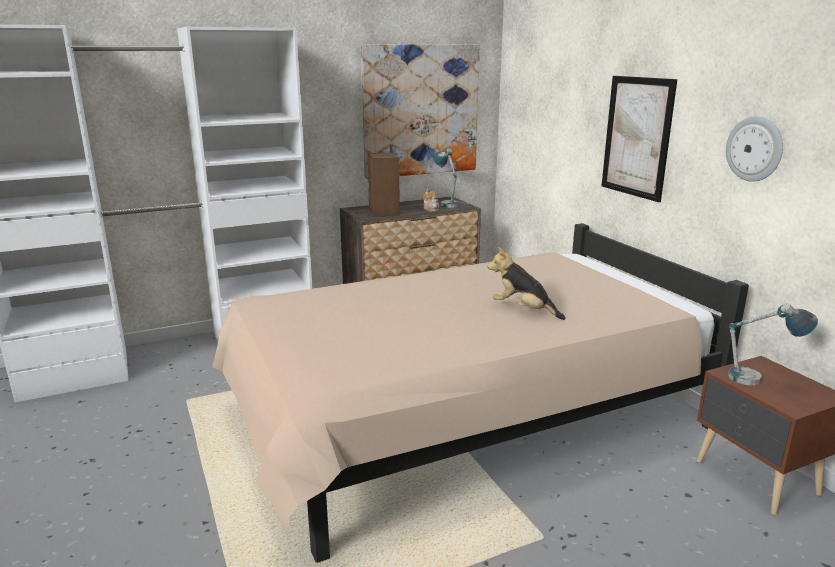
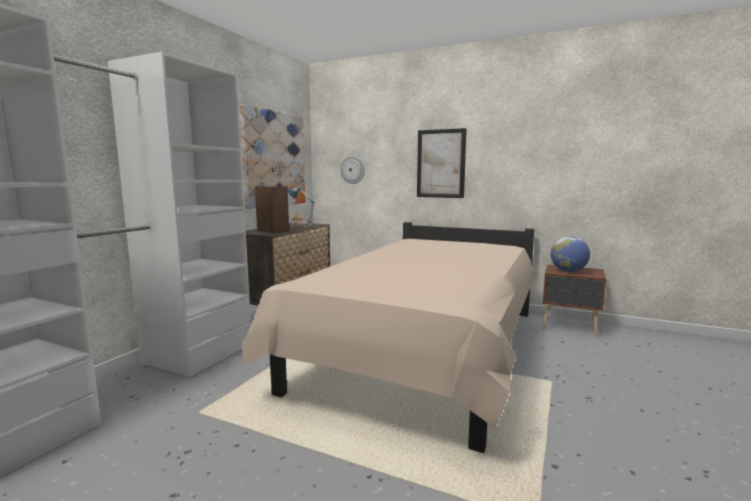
camera: 40 degrees left, 10 degrees down
(523, 310) = (461, 257): plush toy -> none
(754, 149) = (523, 158): wall clock -> wall clock (352, 169)
(759, 381) = (568, 271): table lamp -> globe

